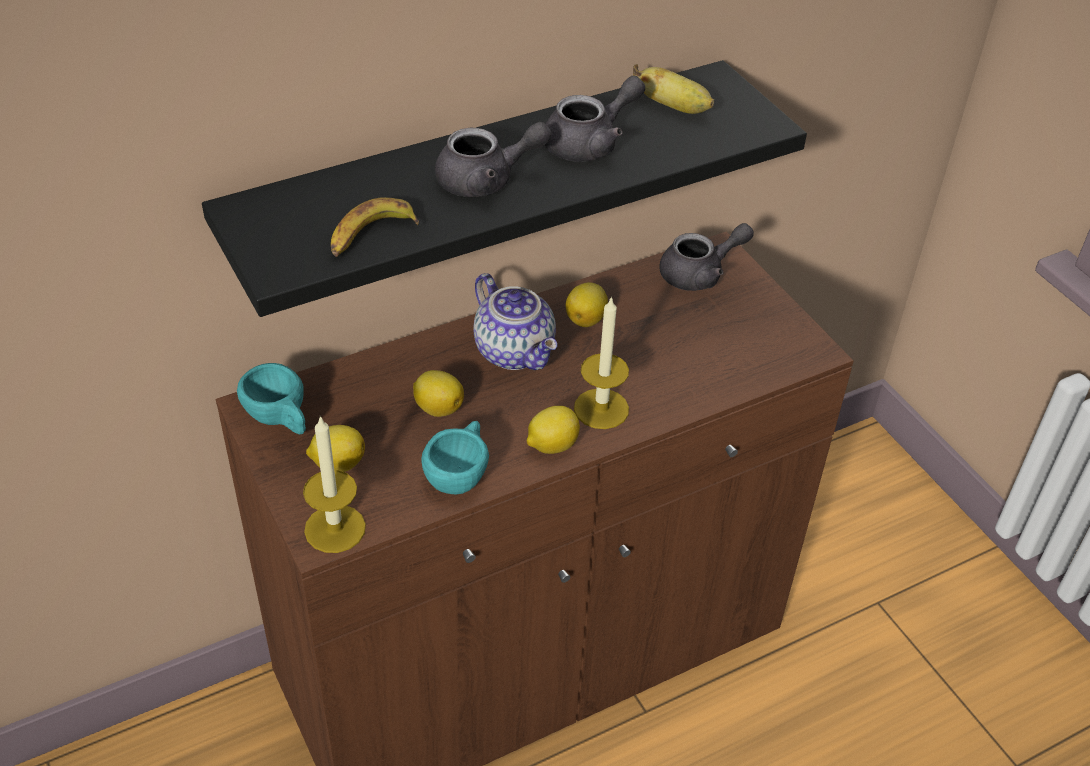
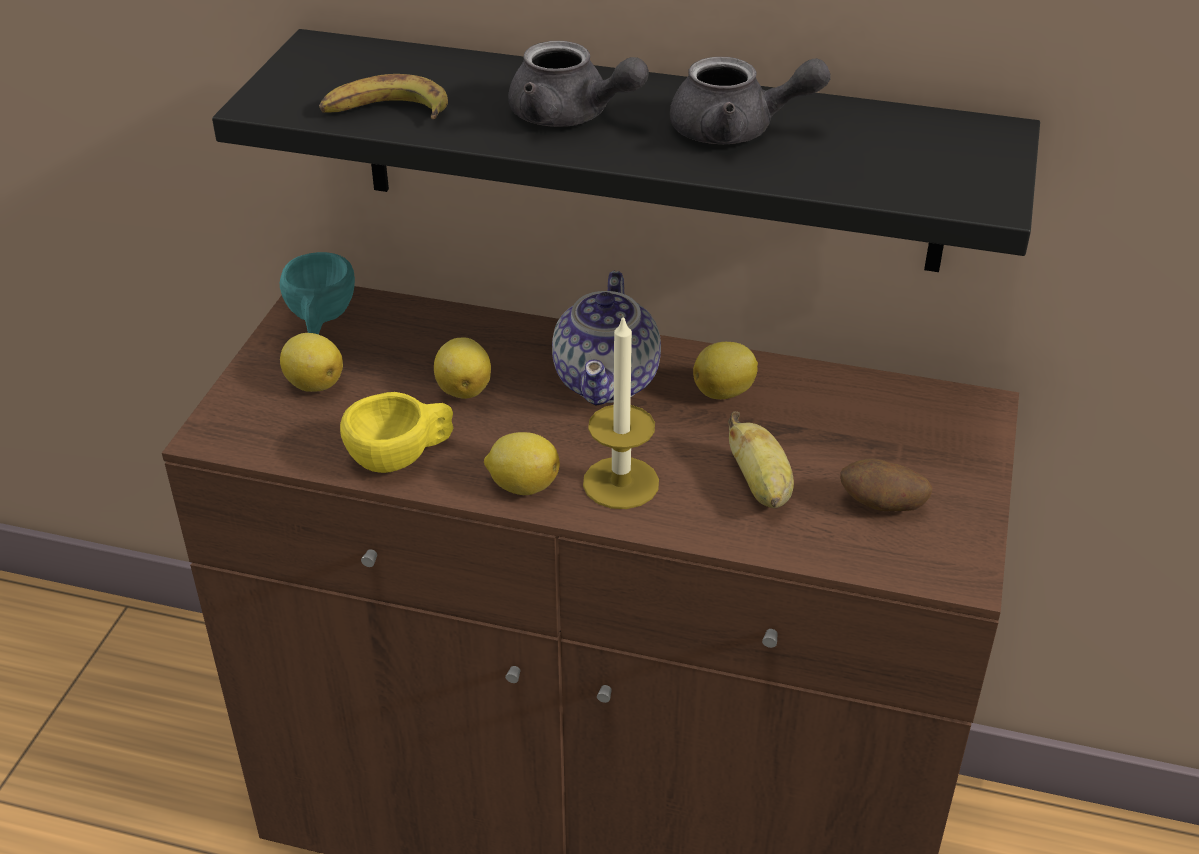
camera: 45 degrees right, 5 degrees down
(335, 528) = (236, 434): candle -> none
(460, 474) = (402, 457): turquoise cup -> yellow cup
(674, 107) = (892, 138): banana -> banana (761, 486)
(700, 274) = (922, 417): grey teapot -> none
(741, 338) = (881, 506): none -> potato

